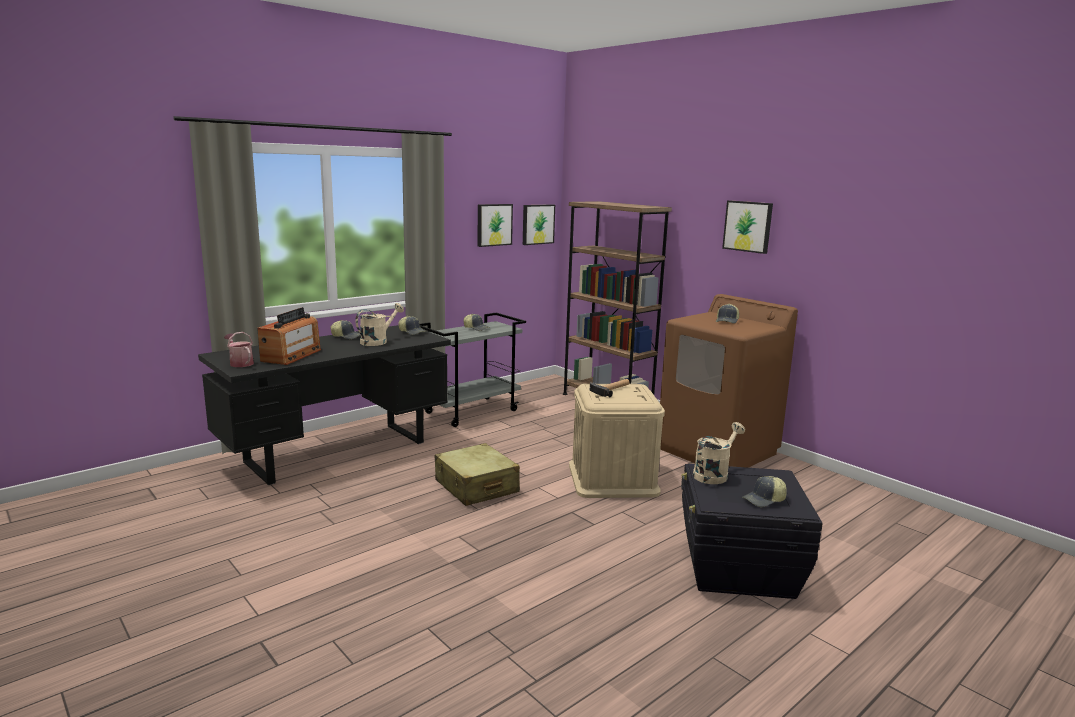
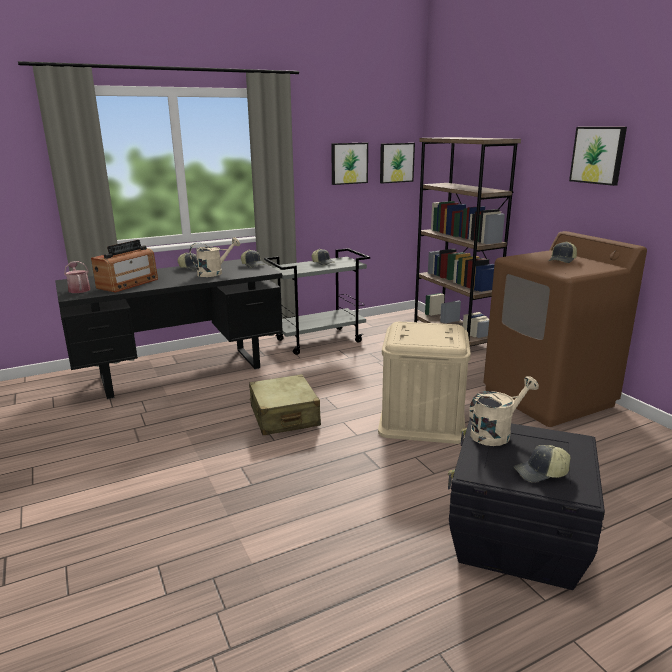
camera: 15 degrees right, 5 degrees up
(611, 389) = (422, 329): hammer -> none

